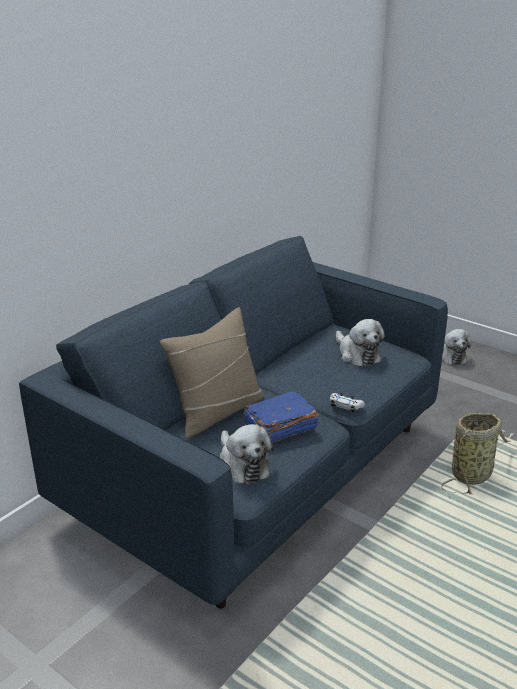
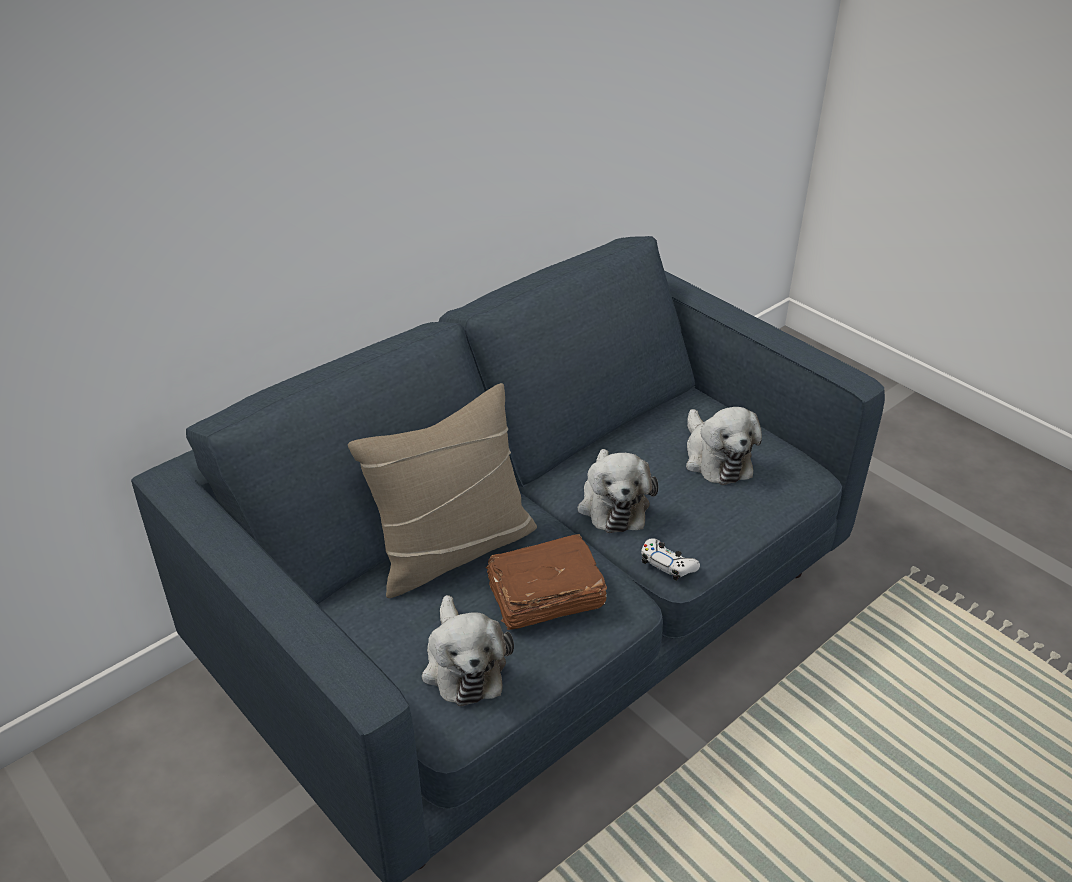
camera: 10 degrees right, 10 degrees up
(279, 428) = (543, 597): blue book -> brown book
(449, 356) = (904, 435): plush toy -> plush toy (613, 503)
(472, 474) = (888, 675): basket -> none

